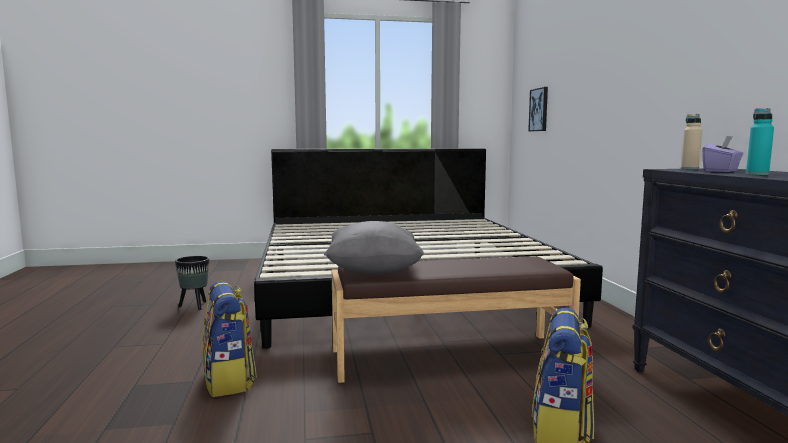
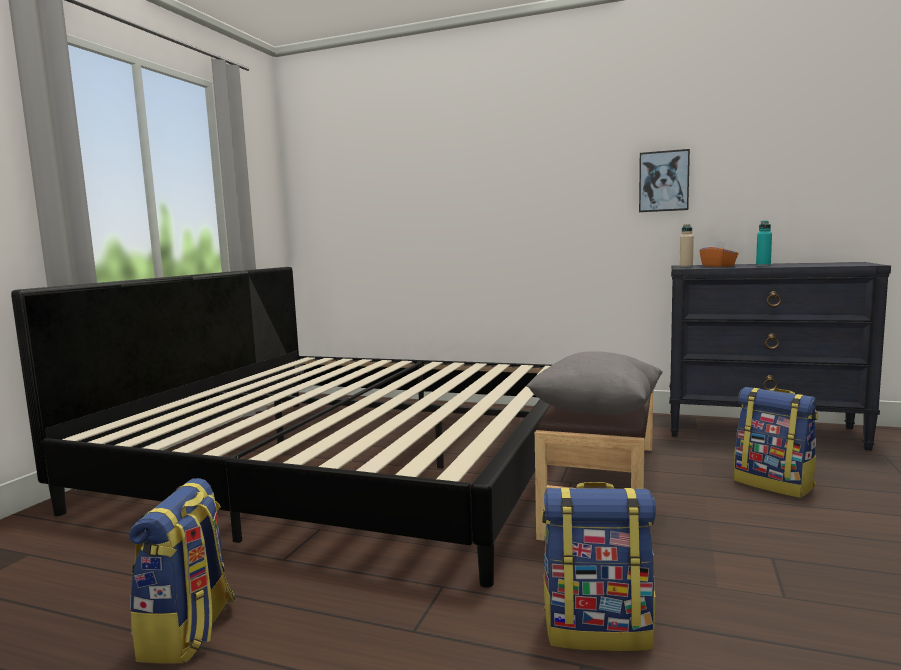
camera: 60 degrees left, 0 degrees up
(194, 306) = (189, 632): black planter -> backpack
(539, 110) = (361, 218): picture -> picture (663, 181)
(721, 171) = (718, 266): purple tissue box -> orange tissue box

